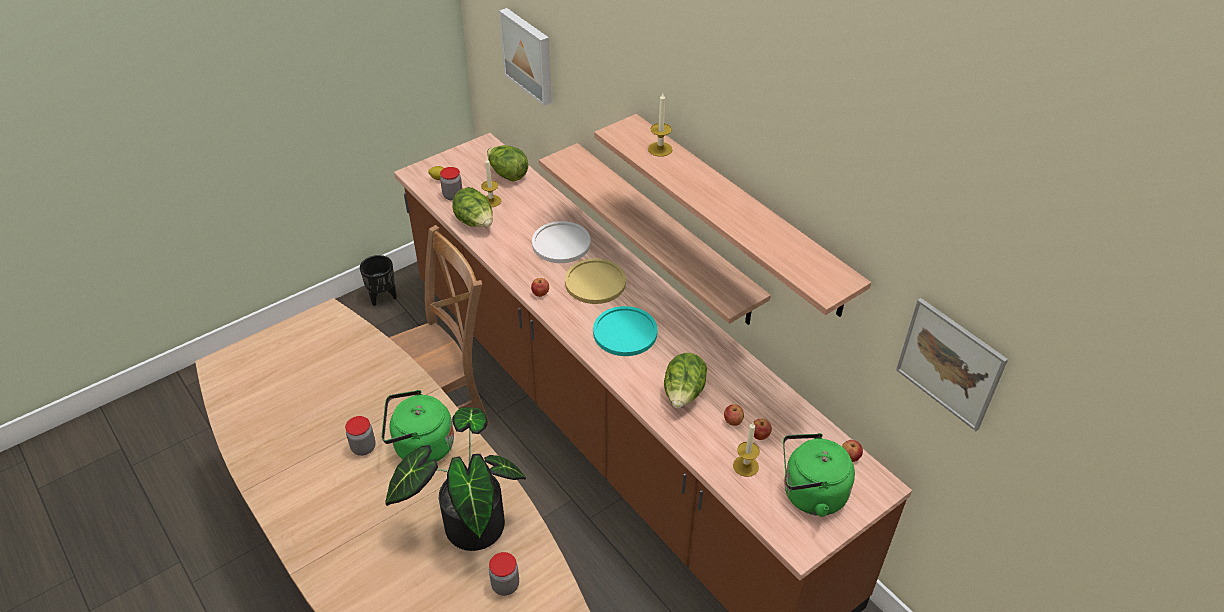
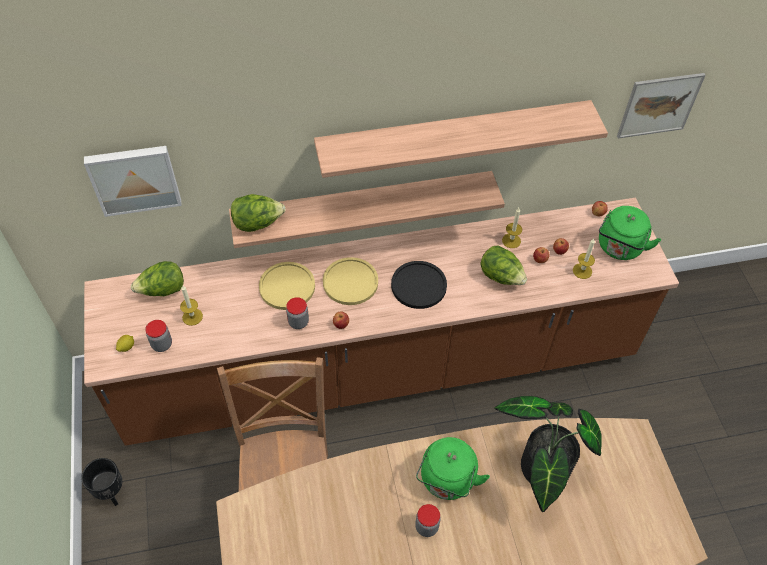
camera: 65 degrees left, 10 degrees up
(475, 223) = (215, 340): lettuce -> lettuce (258, 223)
(505, 585) = (606, 465): jar -> jar (298, 322)
(561, 243) = (287, 286): white plate -> yellow plate
(625, 332) = (418, 285): turquoise plate -> black plate
(660, 149) = (375, 142): candle -> candle (511, 240)

